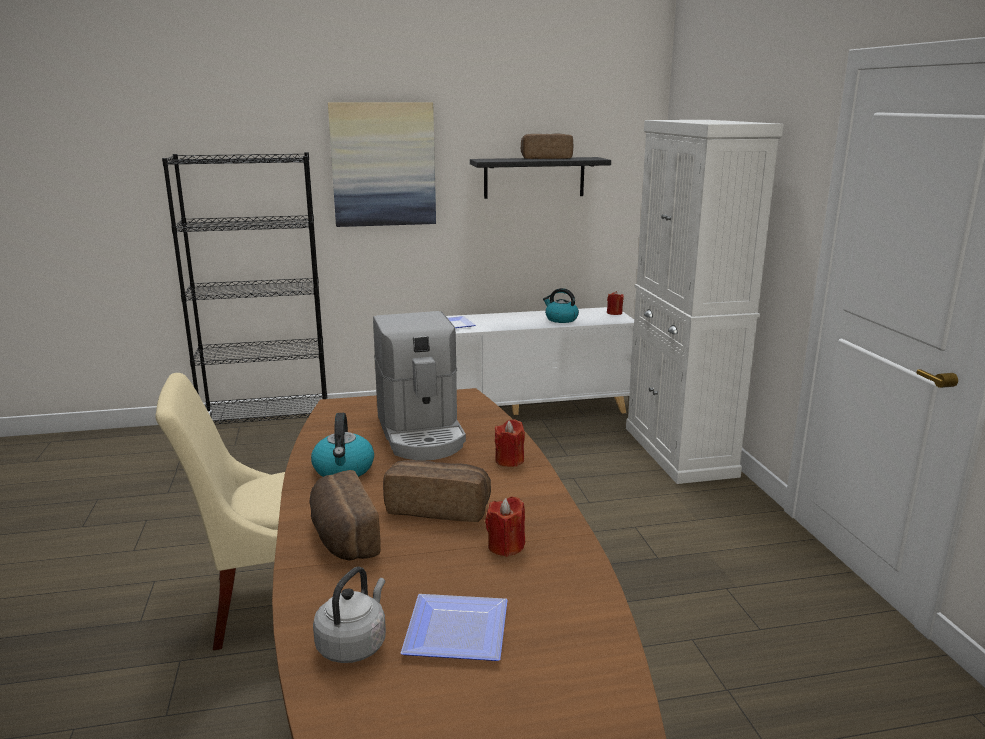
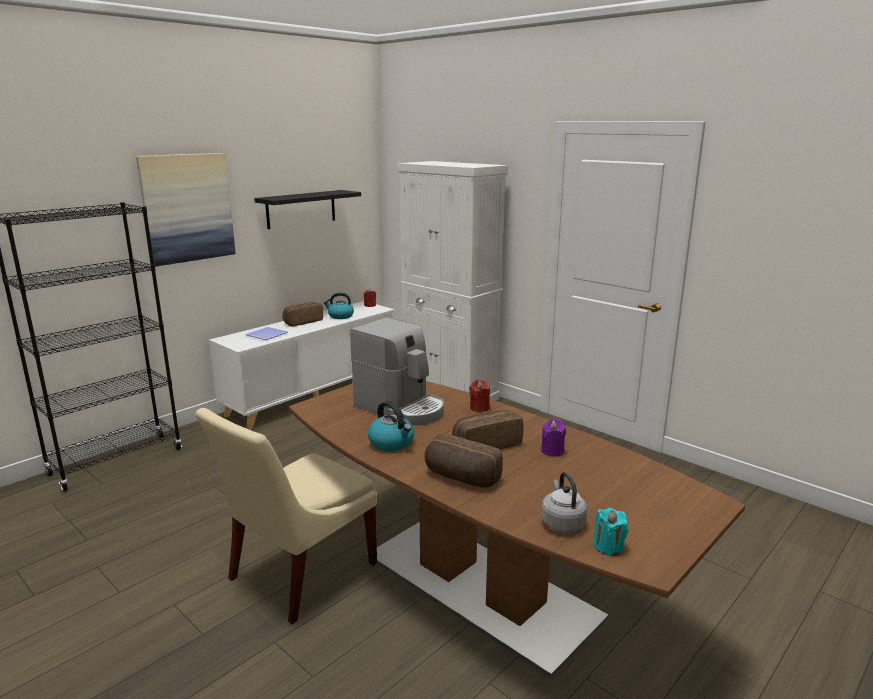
camera: 35 degrees left, 0 degrees up
(351, 706) = (608, 546): none -> turquoise candle
(460, 629) = (596, 495): plate -> none
(506, 546) = (552, 451): red candle -> purple candle
(546, 158) = (312, 193): bread -> bread (302, 322)

